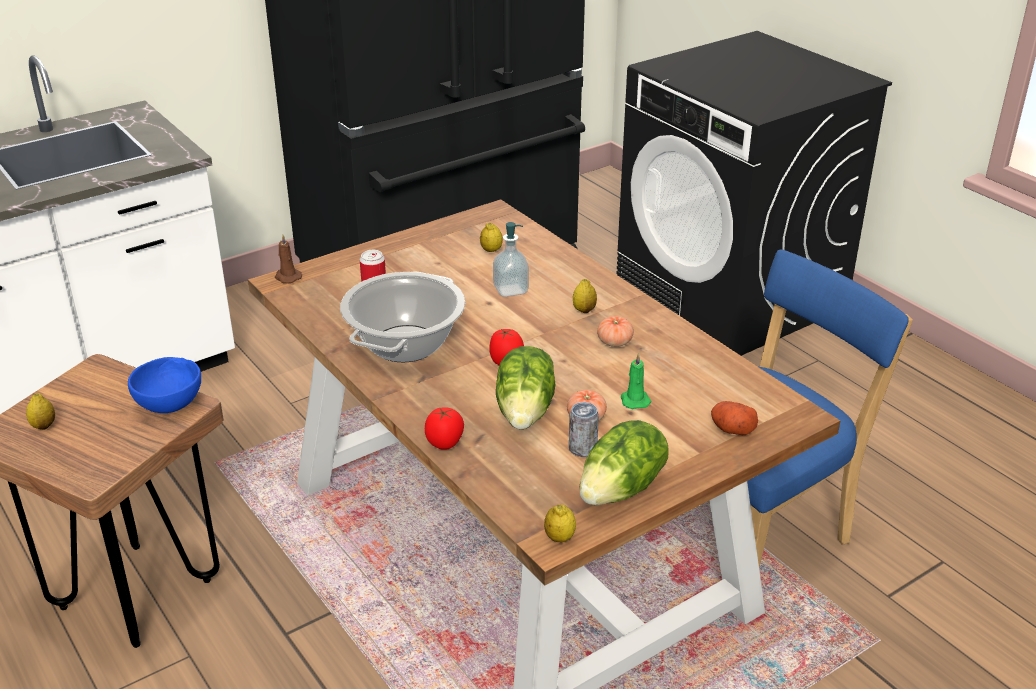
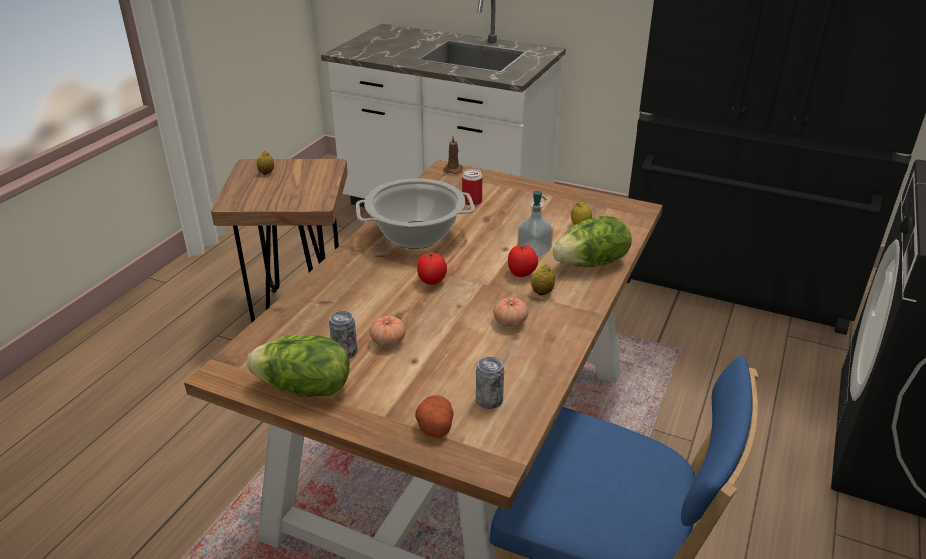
camera: 60 degrees right, 0 degrees up
(171, 405) = (313, 198): blue bowl -> none
(445, 443) = (309, 290): tomato -> tomato (521, 273)
(526, 411) = (375, 311): lettuce -> lettuce (592, 263)
(559, 537) = (225, 376): lemon -> none
(634, 400) = (434, 357): green candle -> none
(719, 390) = (489, 401): none -> can

